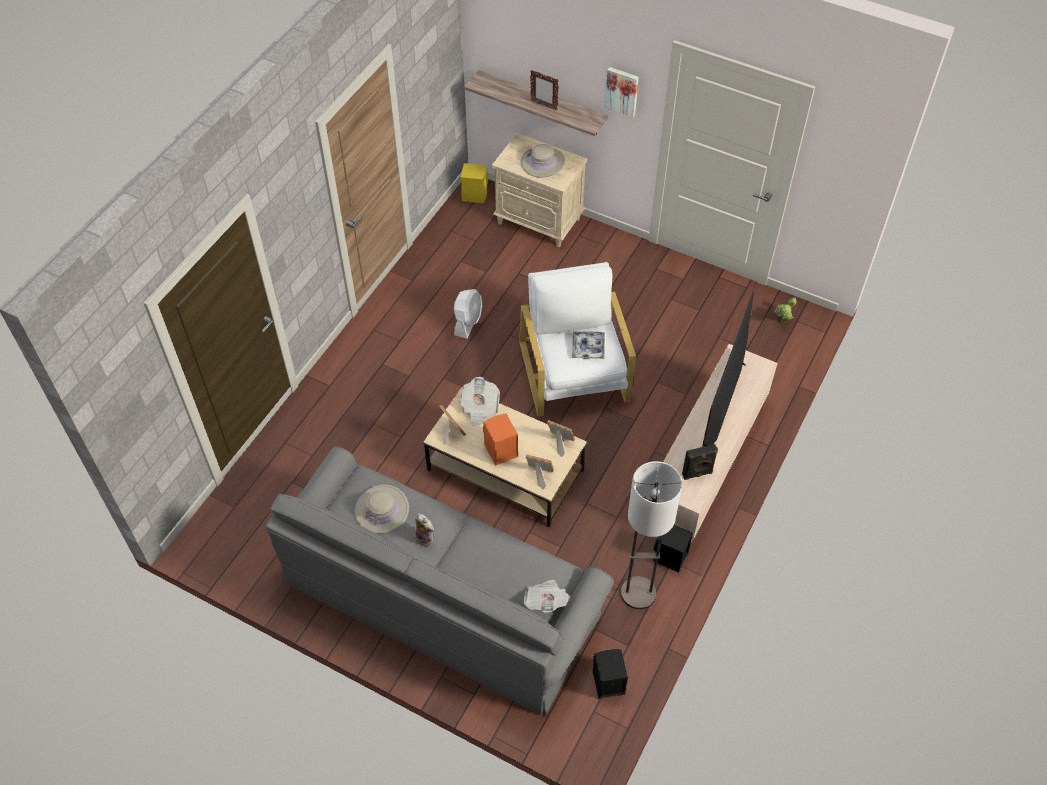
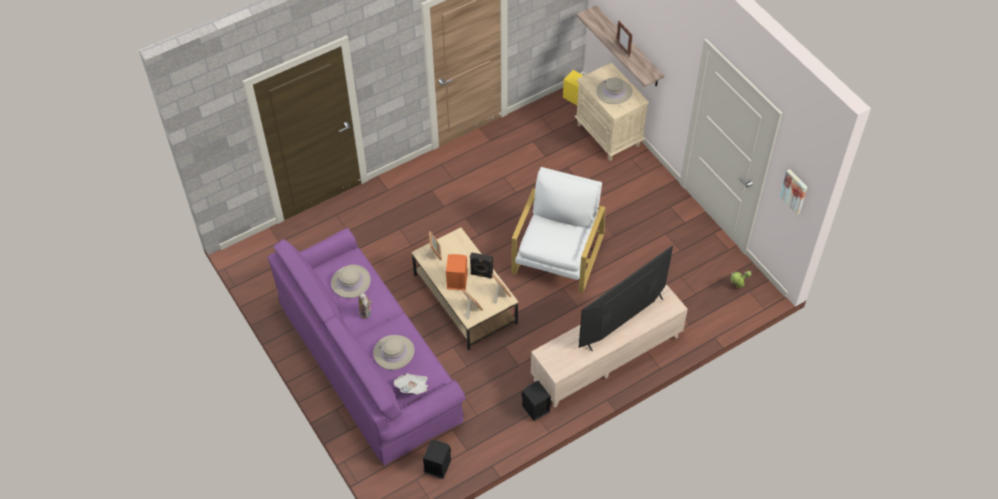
camera: 30 degrees right, 0 degrees up
(441, 596) = (369, 360): grey sofa -> purple sofa
(468, 322) = (508, 186): white fan -> none
(480, 408) = (462, 247): newspaper -> none
(493, 570) = (394, 352): none -> beige hat
(588, 348) = (560, 238): tray -> none
(622, 91) = (673, 61): picture -> picture (794, 191)
(638, 593) = (497, 421): floor lamp -> none
(697, 474) = (573, 357): black speaker -> black speaker (481, 275)

